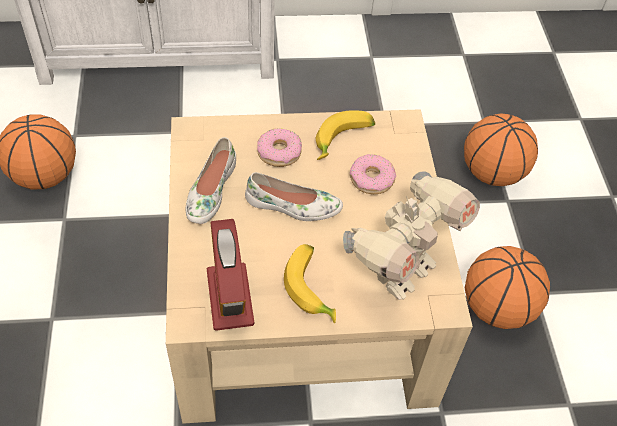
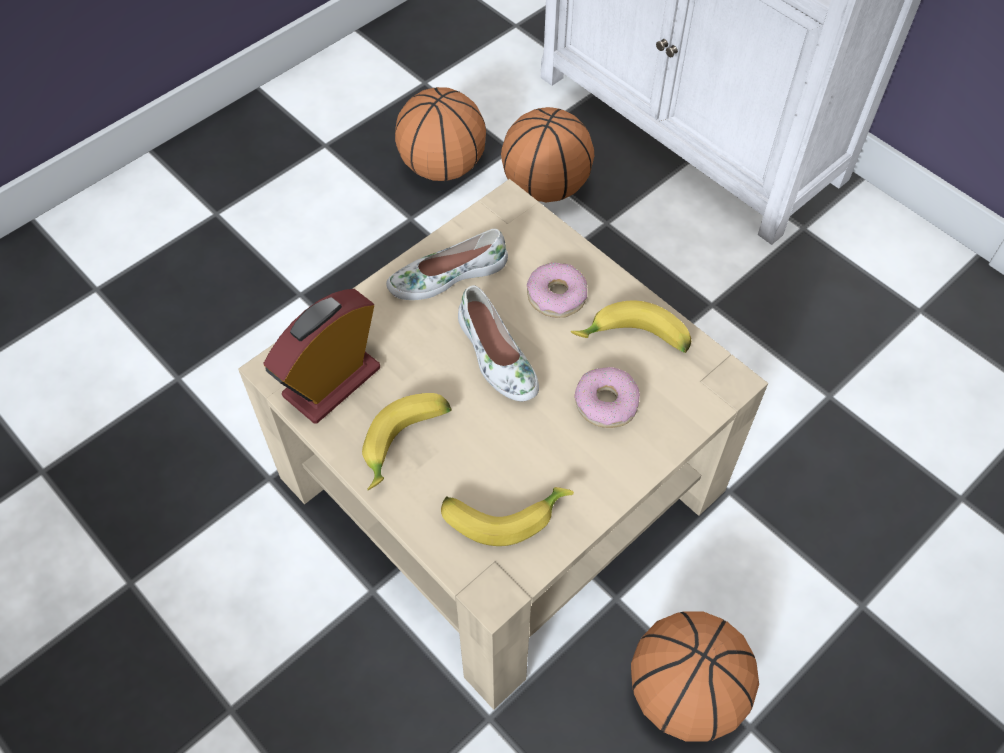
camera: 55 degrees right, 5 degrees up
(401, 271) = (503, 513): toy robot -> banana
(492, 173) = (886, 560): basketball -> basketball (546, 187)

